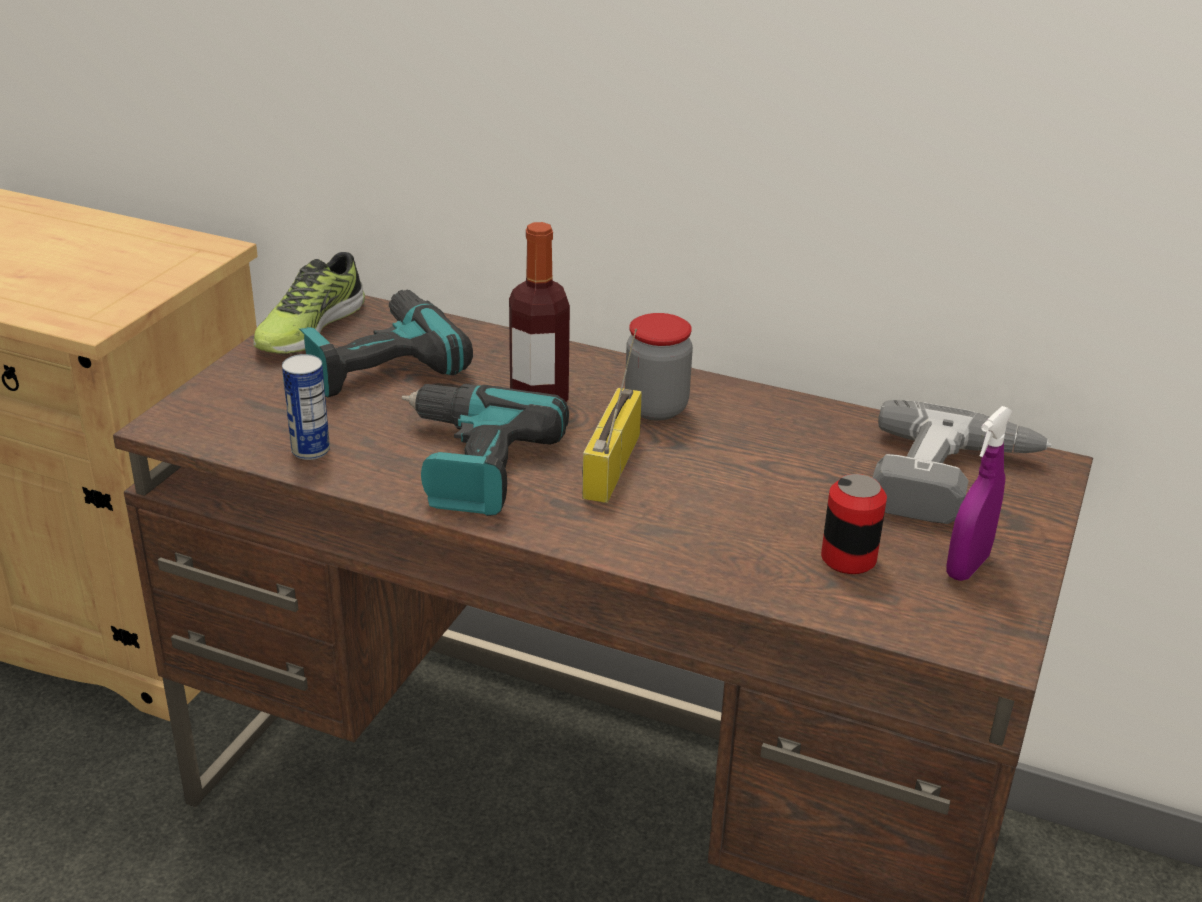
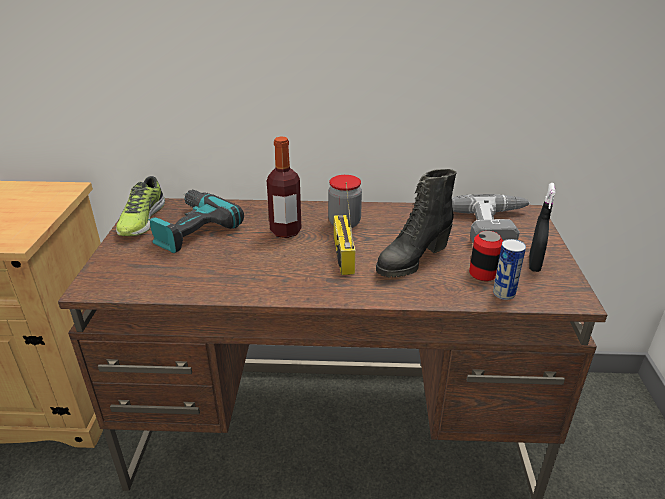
camera: 20 degrees left, 0 degrees up
(310, 451) = (182, 283): can -> can (503, 293)
(470, 464) = (273, 271): power drill -> none
(732, 502) = (412, 260): none -> black boot
(967, 566) = (534, 264): purple spray bottle -> black spray bottle

